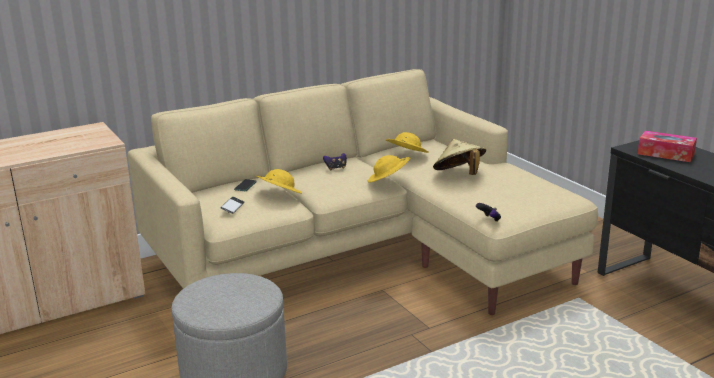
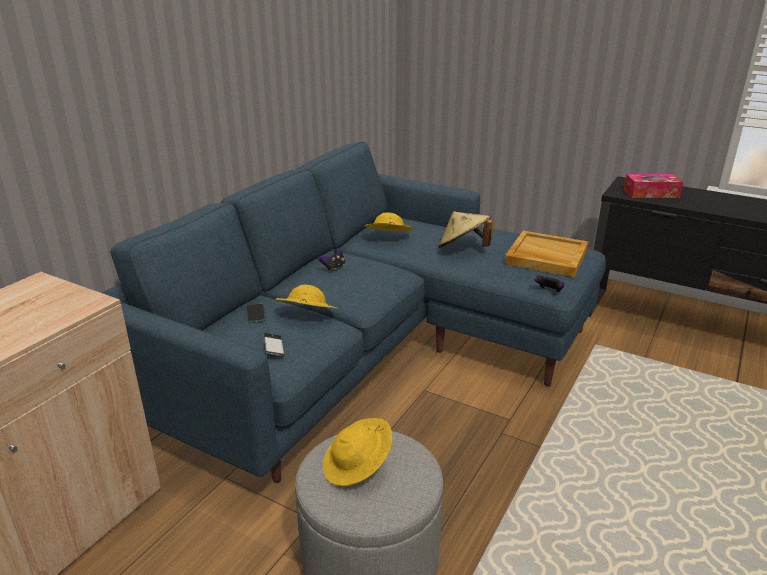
camera: 30 degrees left, 5 degrees up
(363, 254) = (366, 354): beige sofa -> blue sofa
(388, 181) = (405, 270): yellow hat -> yellow hat (357, 466)
(525, 194) = (545, 257): none -> beige tray

